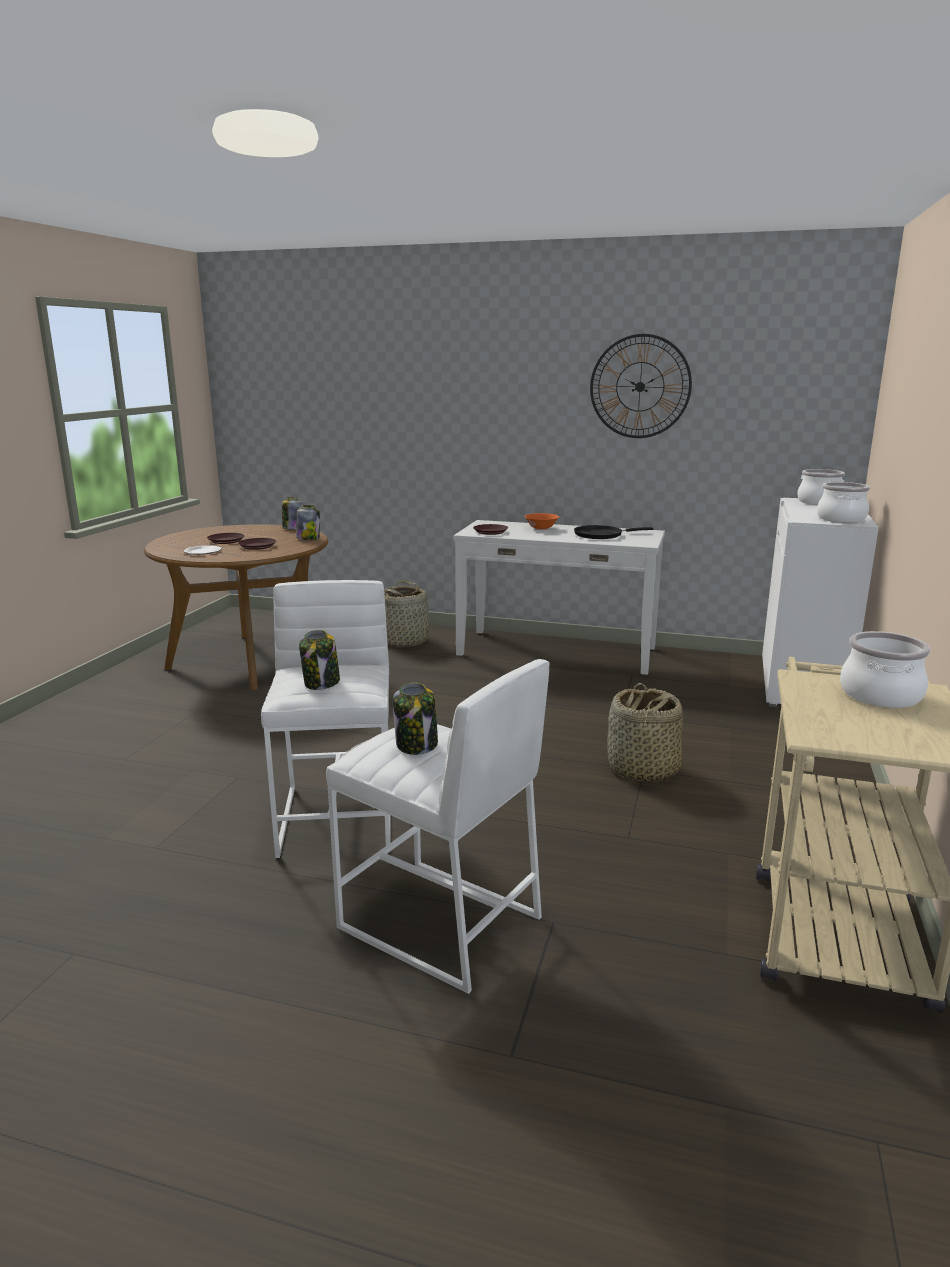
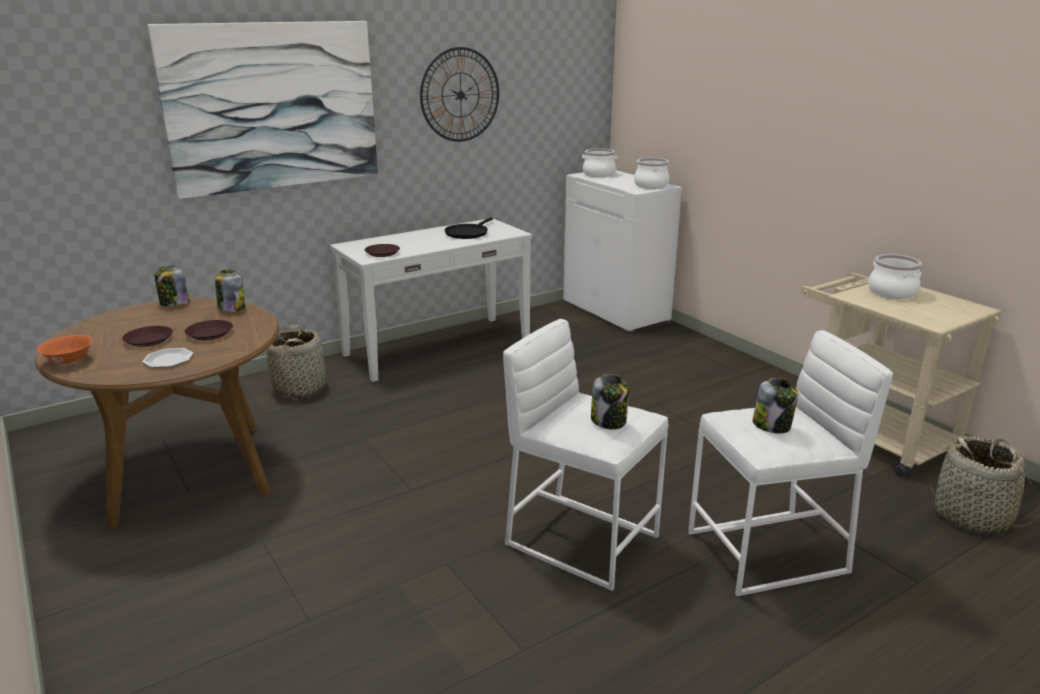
camera: 50 degrees left, 5 degrees up
(441, 383) = (273, 106): none -> picture
(541, 529) = (409, 239): orange bowl -> orange bowl (69, 361)
(642, 769) = (657, 404): basket -> basket (972, 517)

